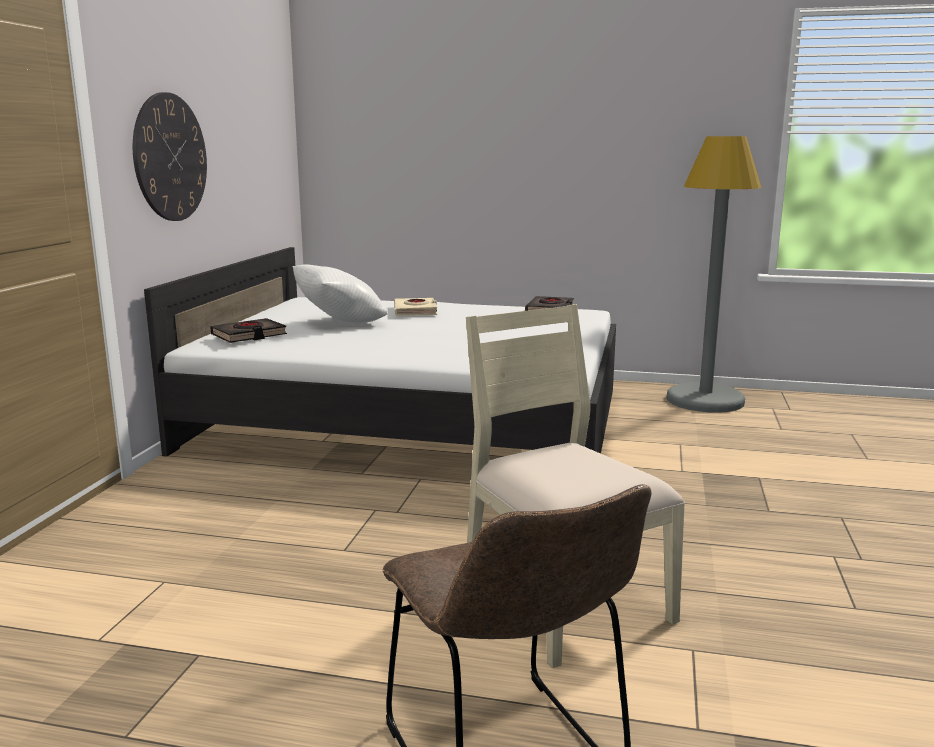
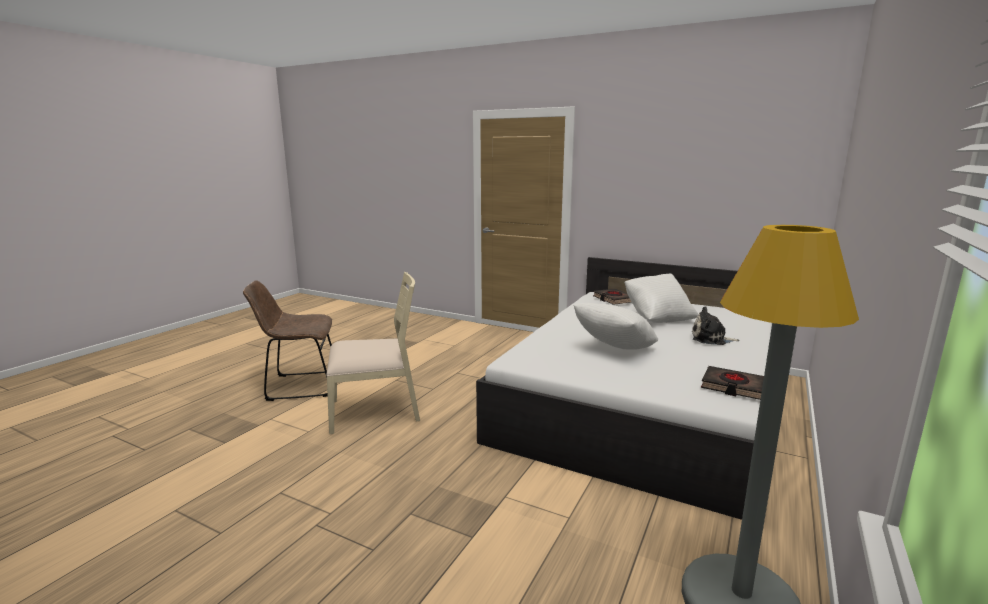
camera: 105 degrees right, 0 degrees up
(170, 157) = (632, 194): wall clock -> none
(415, 311) = (711, 339): beige book -> plush toy
(482, 336) = (614, 350): none -> white pillow

